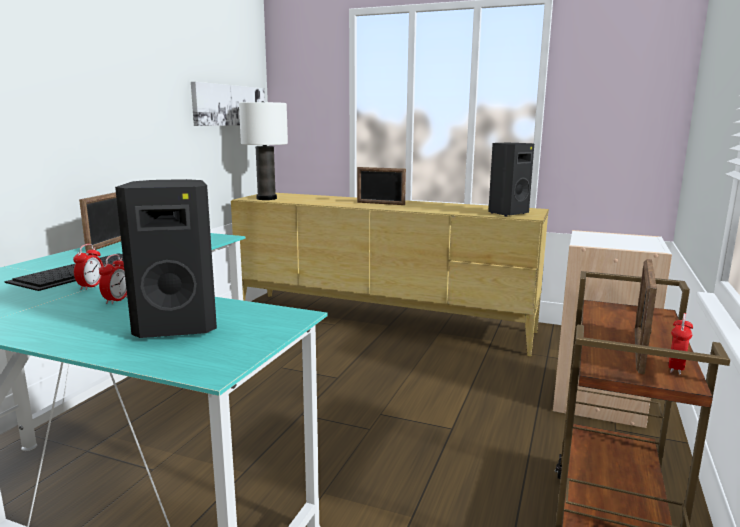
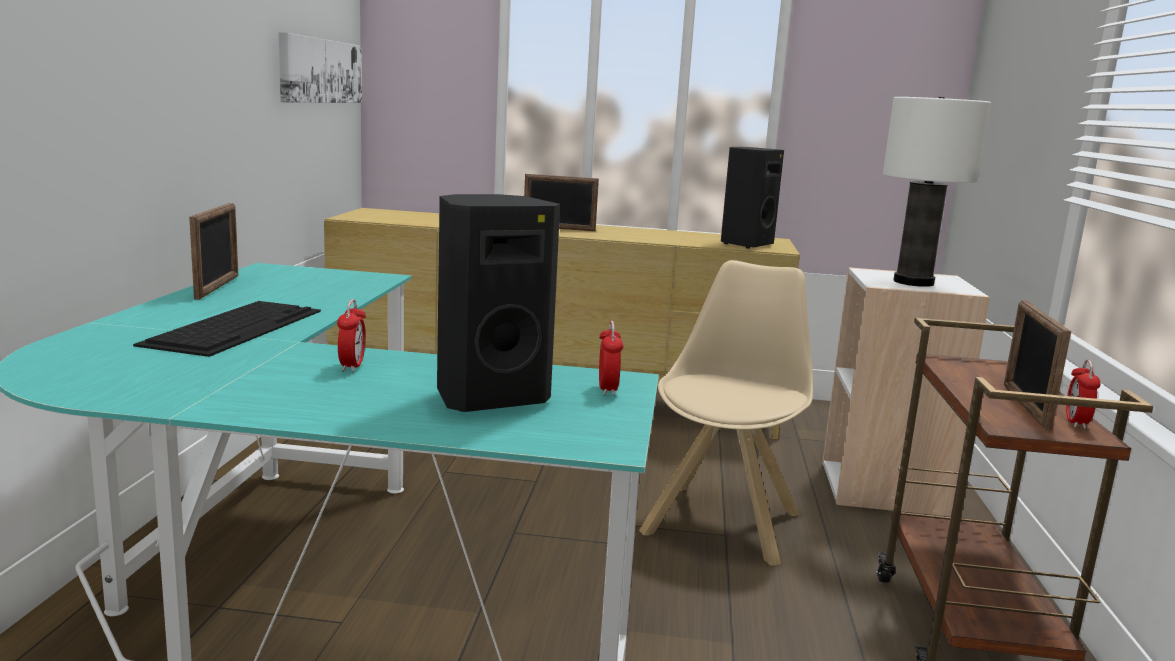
camera: 15 degrees left, 0 degrees up
(91, 286) = (282, 349): alarm clock -> alarm clock (607, 390)
(266, 198) = (378, 218): white table lamp -> white table lamp (913, 282)
(456, 417) = (723, 521): none -> beige chair

